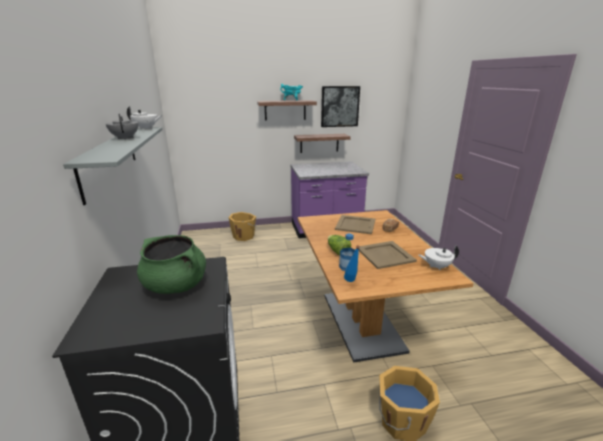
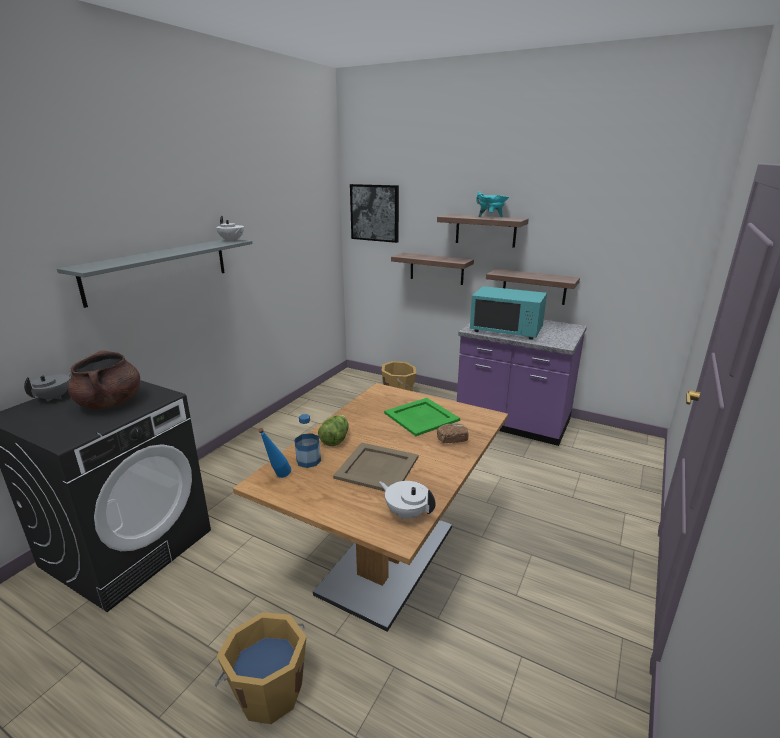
camera: 40 degrees right, 0 degrees up
(125, 138) = (175, 250): grey teapot -> grey teapot (55, 397)
(176, 285) = (110, 403): green cooking pot -> brown cooking pot
(252, 140) = (436, 268): none -> shelf
(322, 171) = (506, 330): none -> turquoise microwave
(339, 106) = (575, 232): picture -> picture (375, 213)
(355, 225) = (420, 416): beige tray -> green tray

